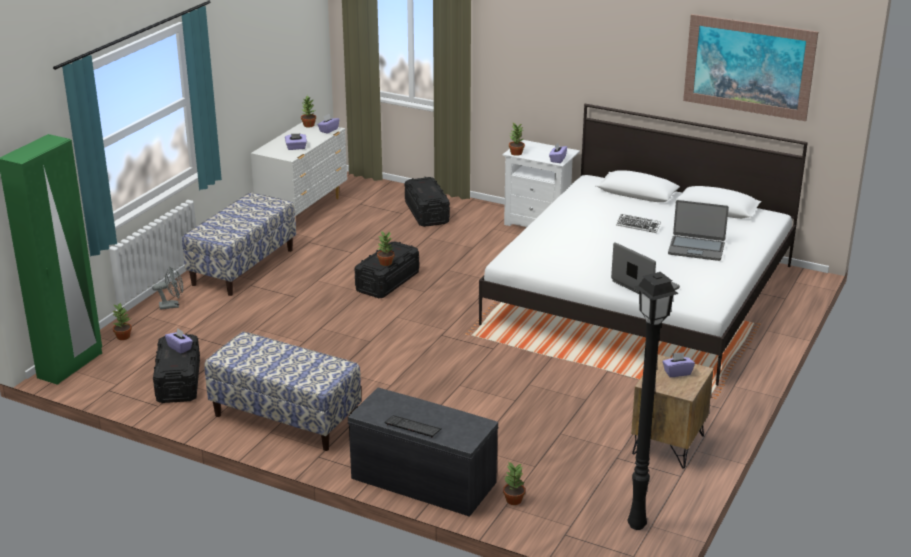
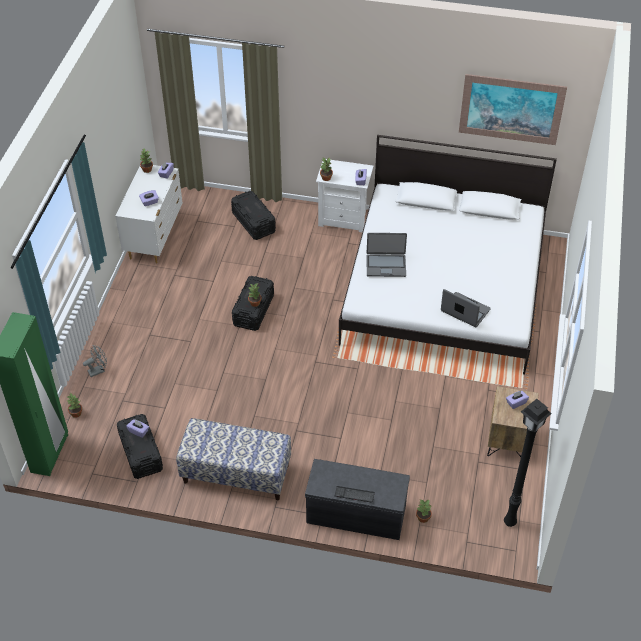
camera: 15 degrees left, 20 degrees up
(243, 267) = (134, 314): bench -> none
(638, 226) = (439, 242): keyboard -> none
(696, 248) = (488, 261): laptop -> laptop (386, 265)

